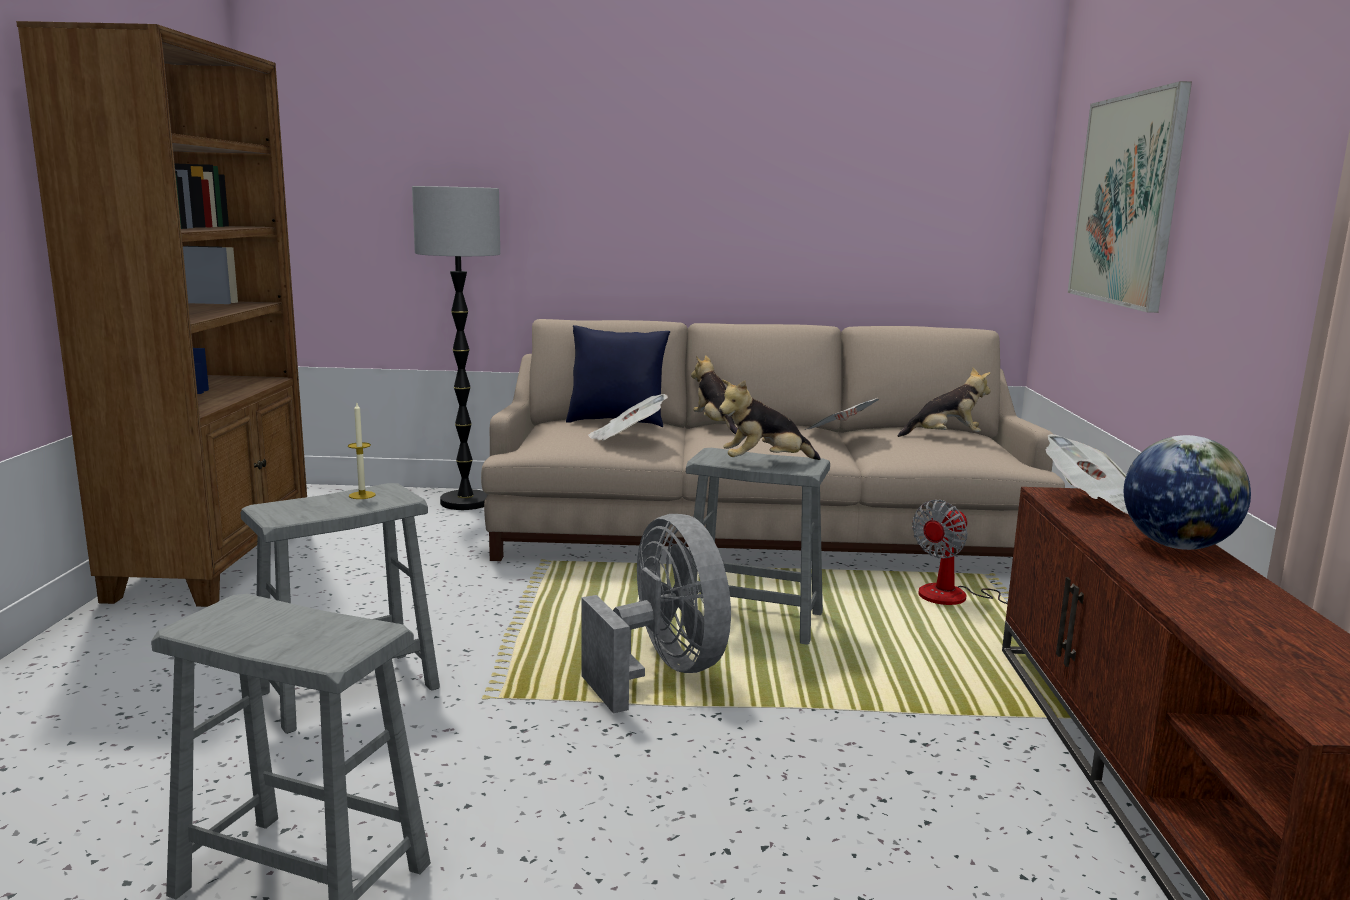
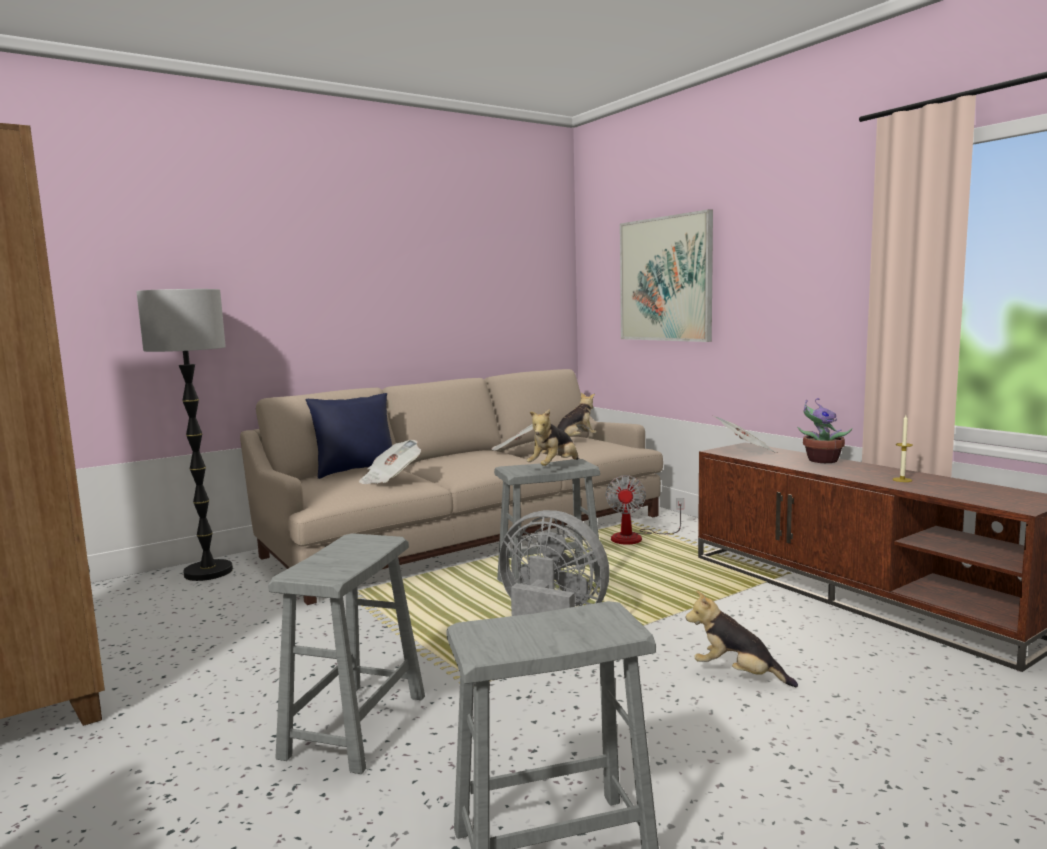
camera: 35 degrees left, 5 degrees down
(362, 495) = (349, 546): candle -> candle (902, 480)
(716, 425) = (430, 460): plush toy -> plush toy (737, 674)
(1176, 545) = (820, 460): globe -> potted plant

